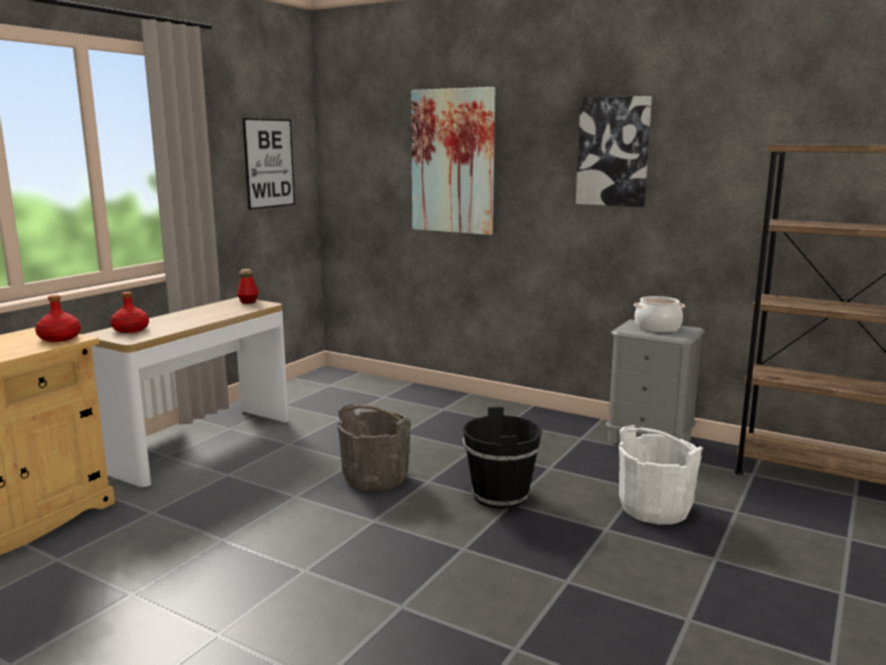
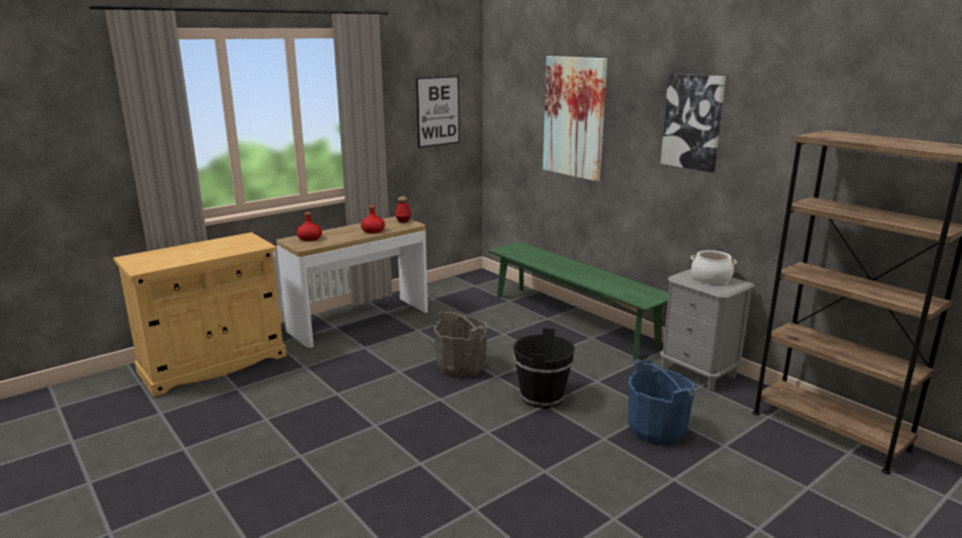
camera: 20 degrees right, 5 degrees up
(59, 338) = (254, 244): red bottle -> red bottle (373, 231)
(473, 407) = (572, 320): none -> green bench
(655, 508) = (656, 429): white bucket -> blue bucket

